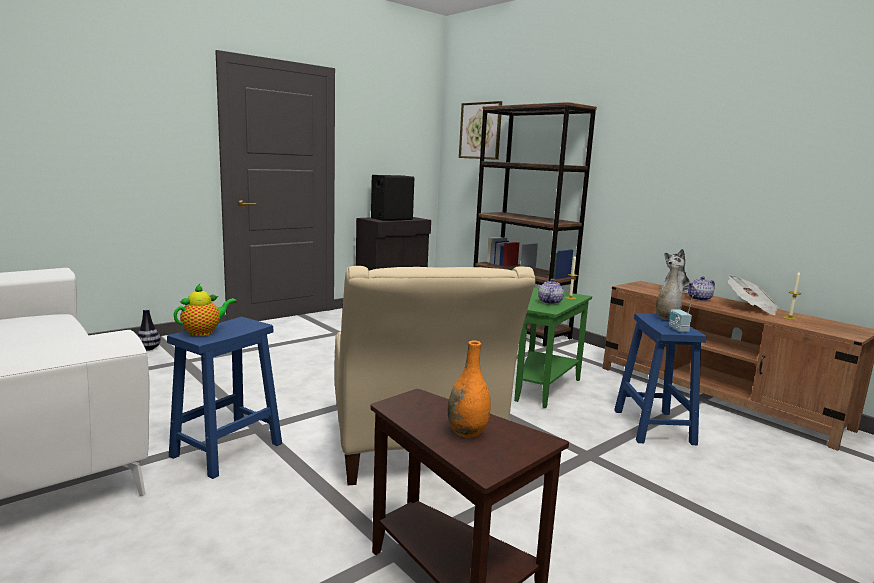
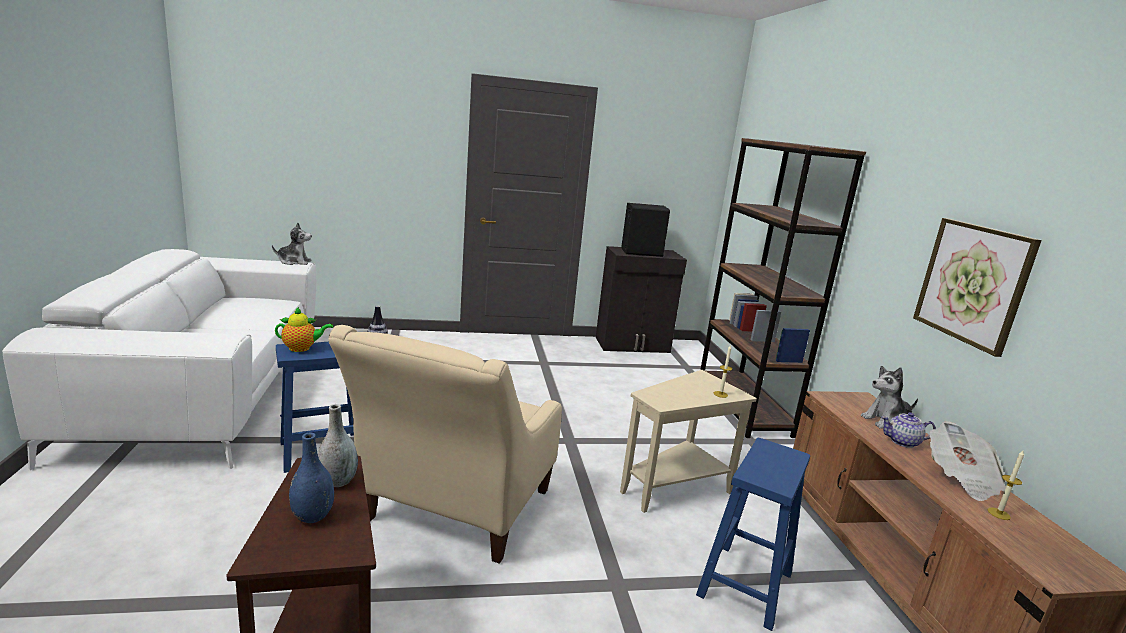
camera: 30 degrees right, 5 degrees up
(44, 269) = (294, 262): none -> plush toy
(467, 432) = (312, 516): orange vase -> blue vase
(480, 130) = (760, 163): picture -> picture (973, 283)
(544, 387) = (676, 487): green side table -> beige side table
(549, 302) = (681, 394): teapot -> none
(667, 318) = (786, 457): grey vase -> grey vase (338, 481)
(677, 329) = (767, 477): radio -> none

